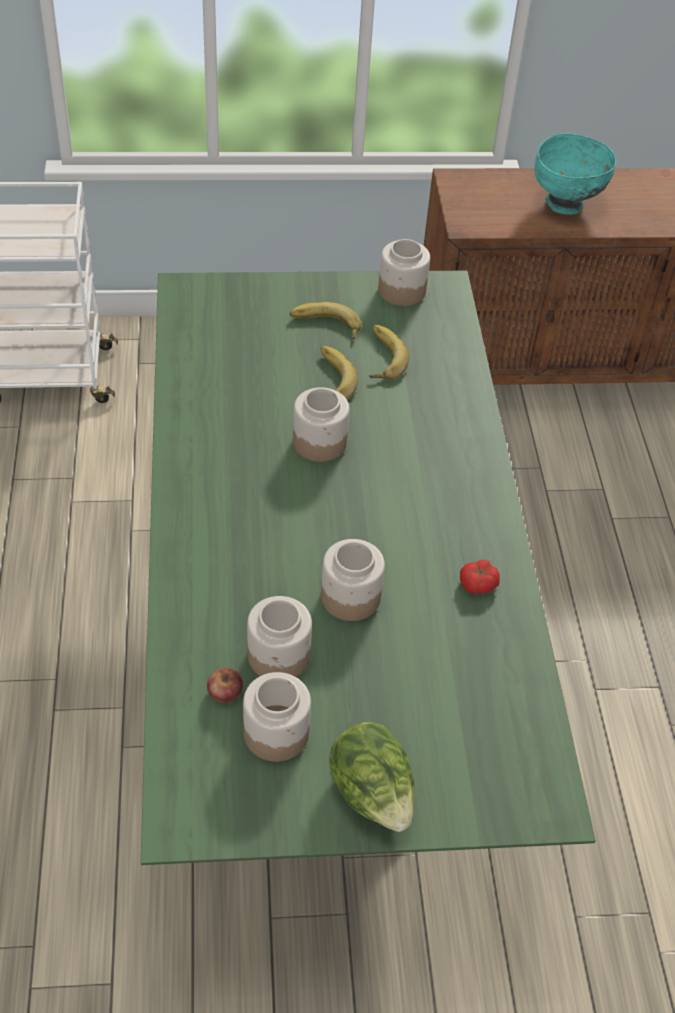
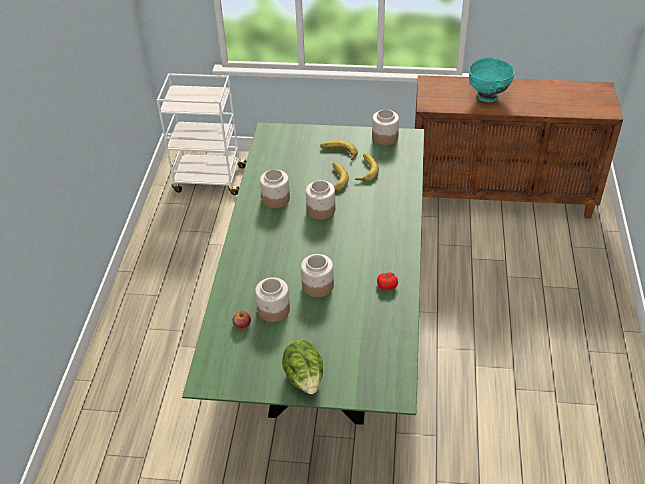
camera: 15 degrees right, 5 degrees down
(276, 732) = (263, 345): jar -> jar (276, 198)

